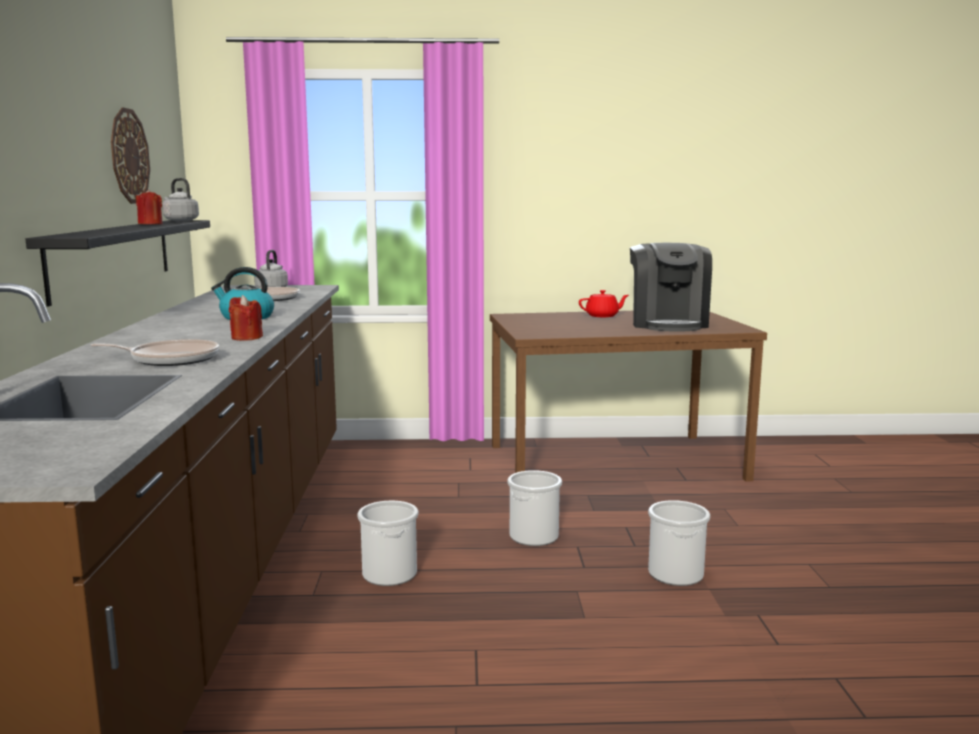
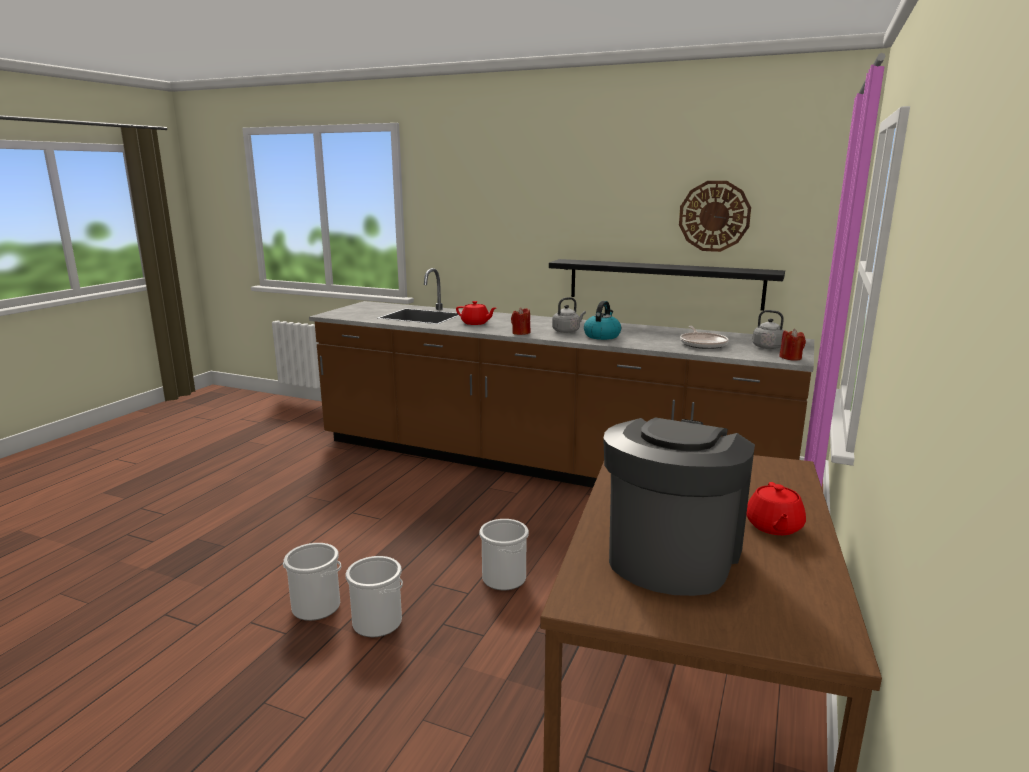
camera: 115 degrees right, 5 degrees up
(150, 224) = (699, 267): red candle -> red candle (790, 358)
(170, 359) = (475, 323): frying pan -> red teapot
(180, 220) = (764, 271): grey kettle -> grey kettle (567, 331)
(389, 574) = (493, 511): bucket -> bucket (316, 607)
(668, 324) = (671, 554): coffee machine -> coffee machine turned 90 degrees clockwise

